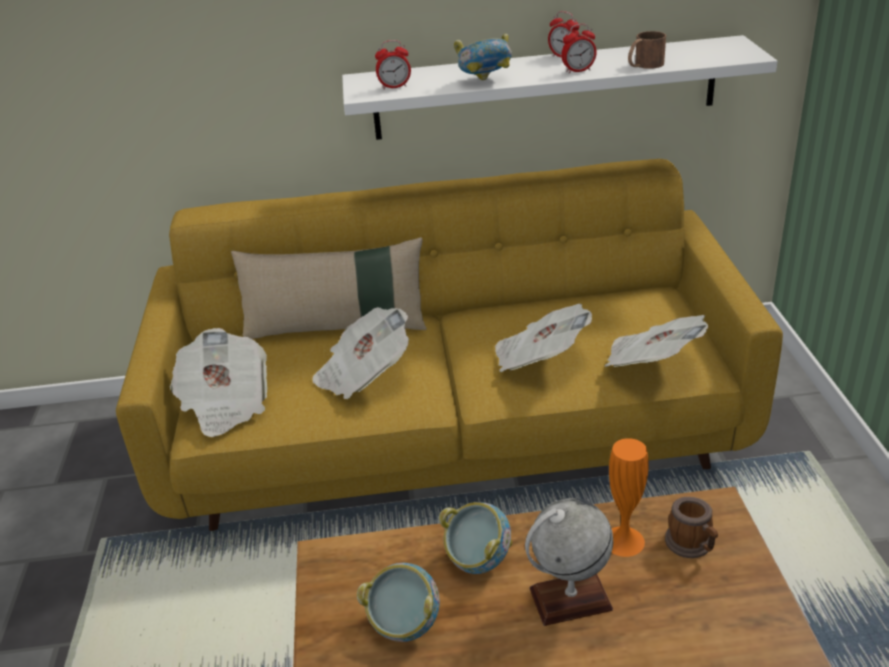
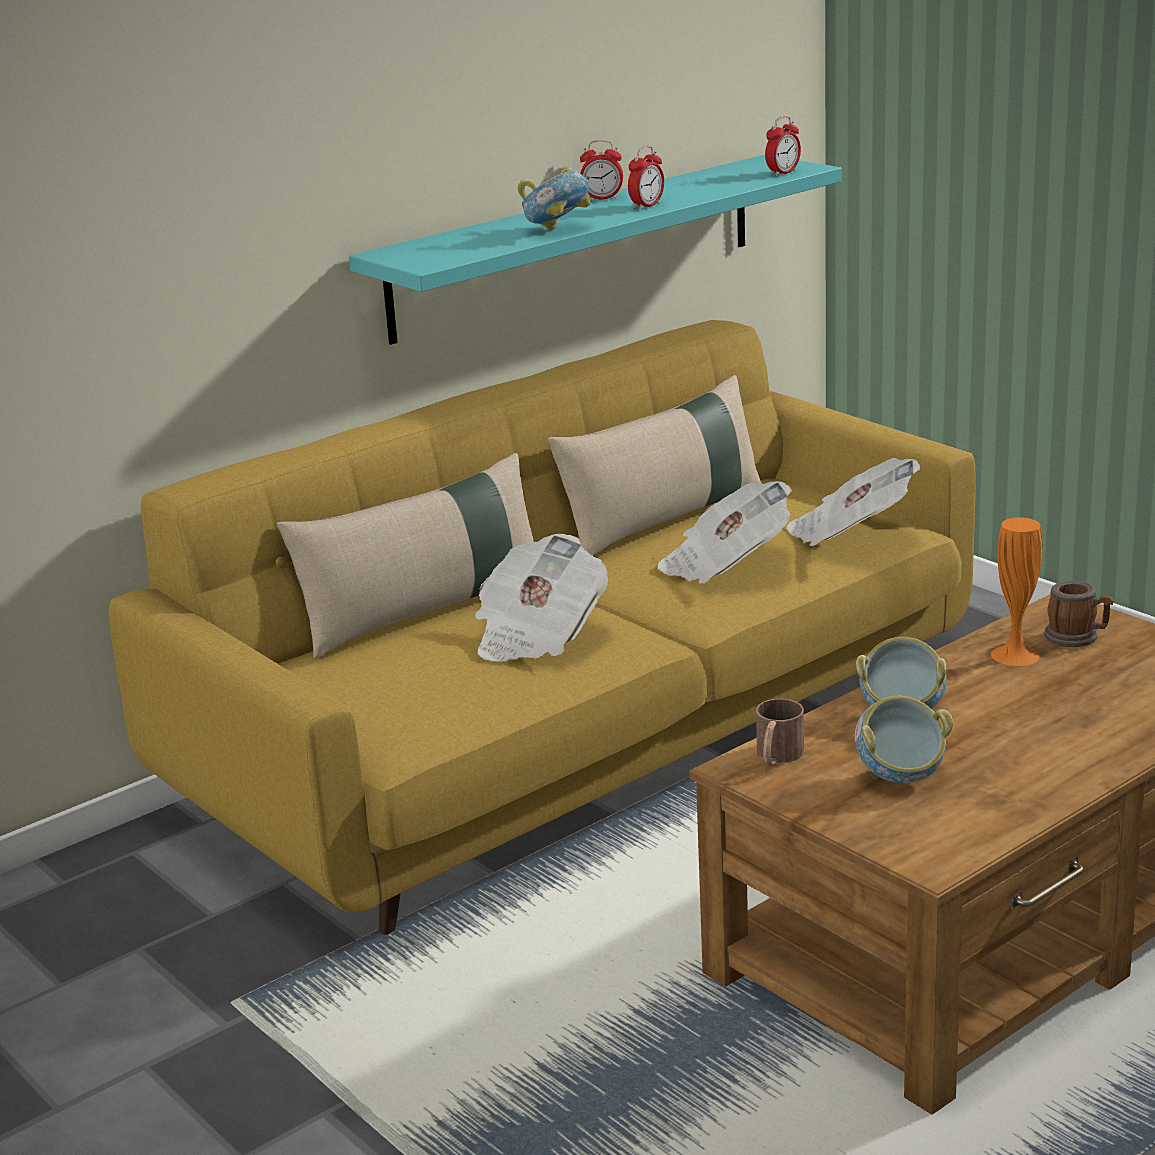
camera: 35 degrees left, 10 degrees down
(225, 403) = (391, 714): newspaper -> none
(394, 87) = (452, 252): alarm clock -> alarm clock (783, 173)
(545, 88) = (575, 246): white shelf -> turquoise shelf
(551, 303) = (663, 521): none -> beige pillow
(570, 599) = (1024, 706): globe -> none
(644, 65) = (711, 191): brown mug -> brown mug (776, 757)

